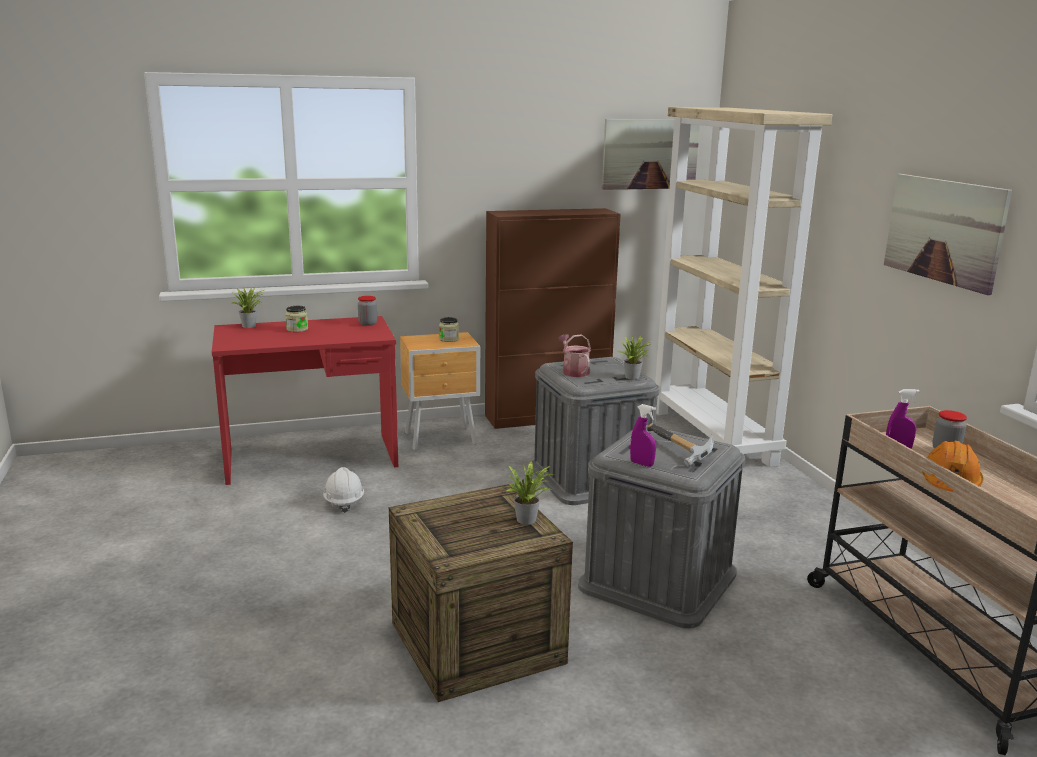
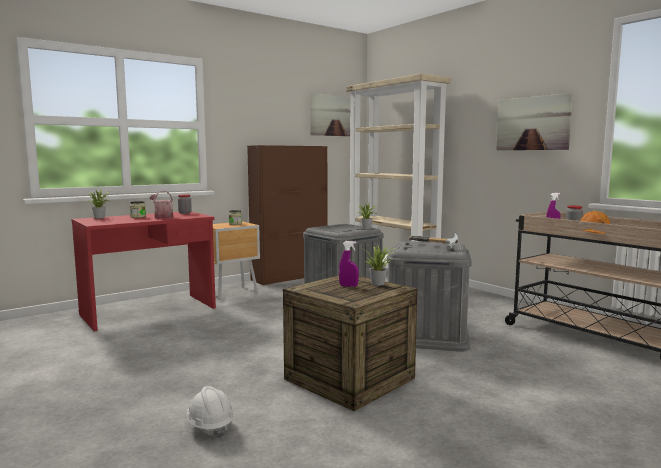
camera: 20 degrees left, 10 degrees down
(344, 502) = (193, 328): white hard hat -> white hard hat (210, 426)
(574, 371) = (330, 228): watering can -> watering can (162, 217)
(641, 464) = (423, 251): purple spray bottle -> purple spray bottle (348, 286)

